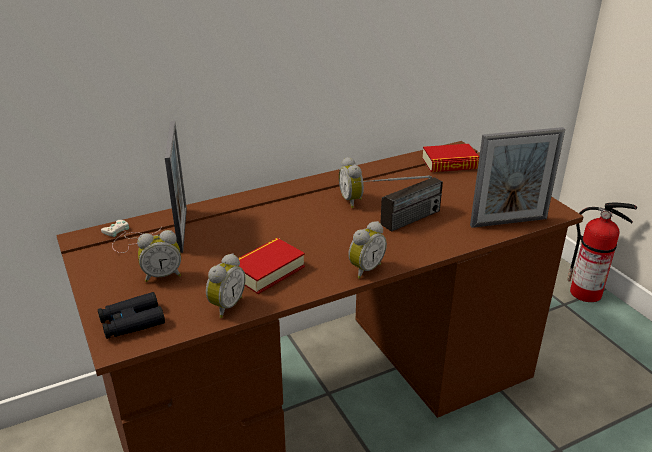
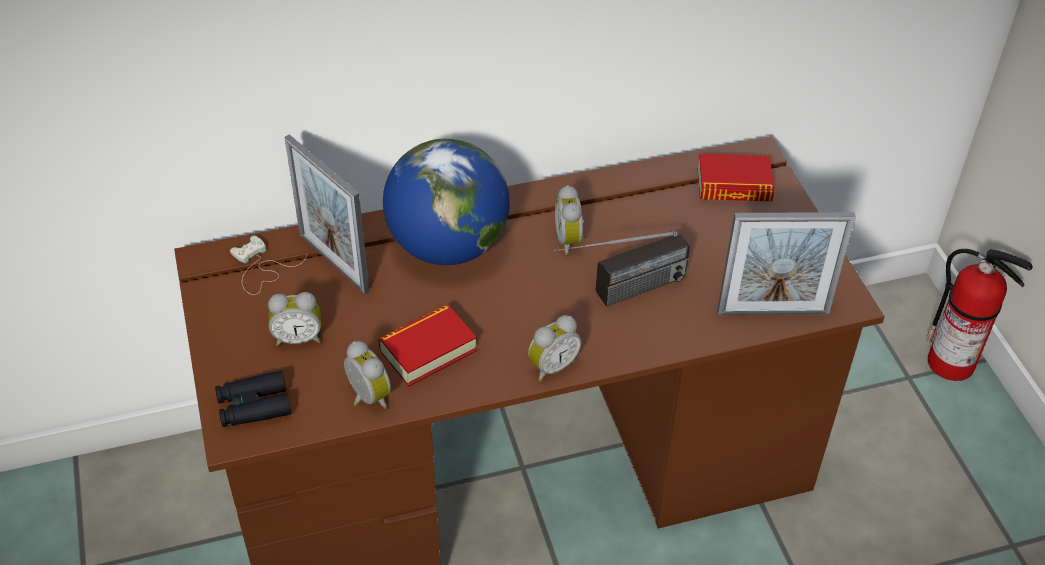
camera: 10 degrees right, 15 degrees up
(182, 229) = (333, 263): picture frame -> picture frame turned 135 degrees clockwise
(225, 306) = (366, 398): alarm clock -> alarm clock turned 75 degrees counterclockwise
(266, 212) = (448, 246): none -> globe

